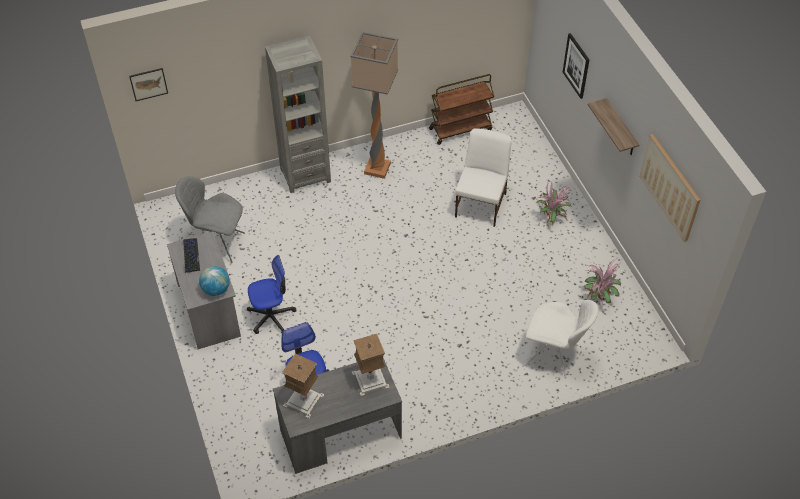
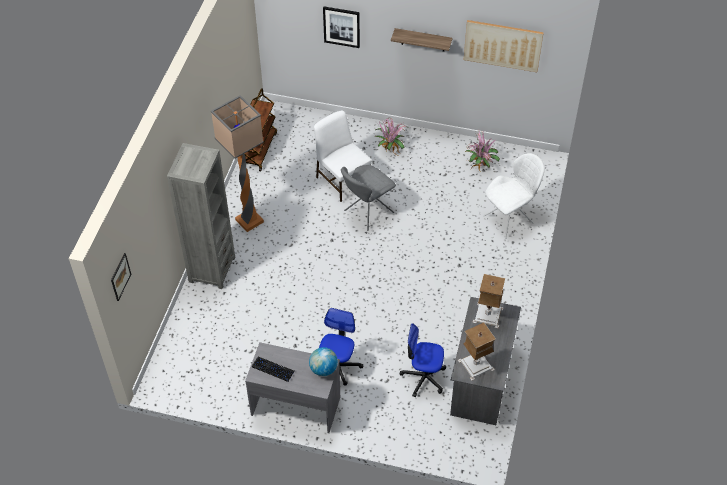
camera: 55 degrees left, 0 degrees up
(217, 243) = (230, 365): grey chair -> grey chair (367, 212)

